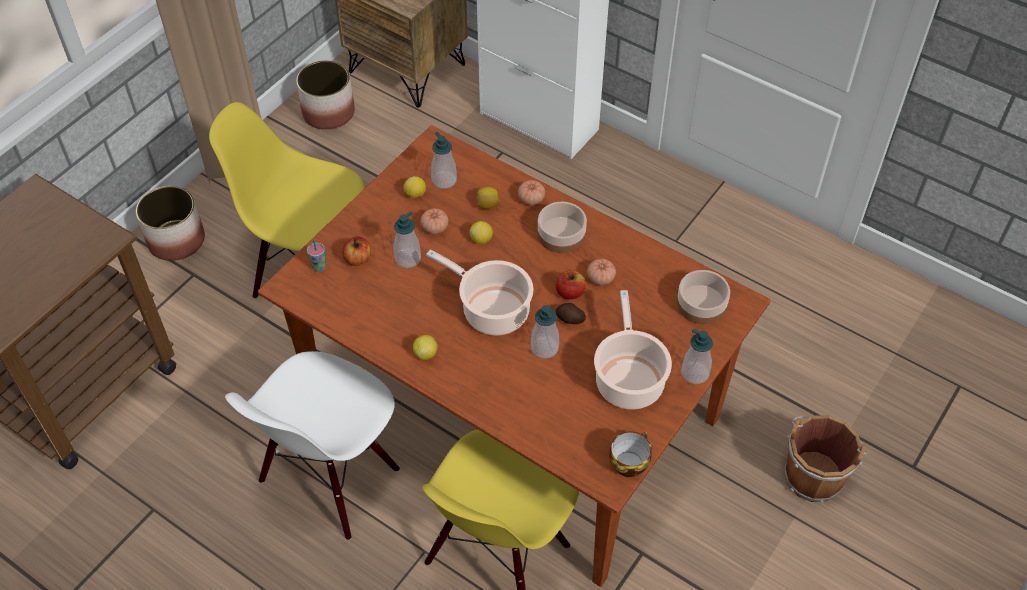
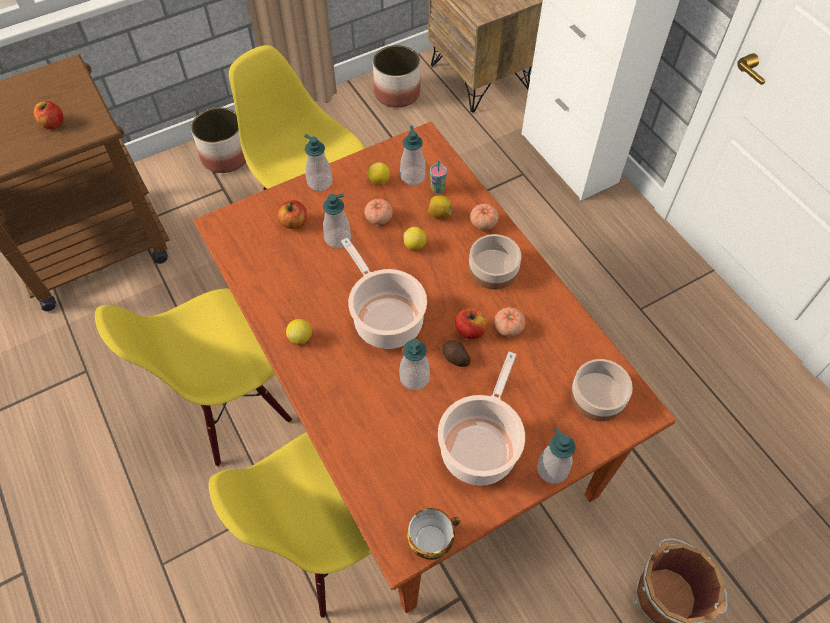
camera: 25 degrees right, 5 degrees up
(58, 250) = (53, 123): none -> apple
(319, 267) = (256, 217): cup -> cup (437, 189)
(330, 478) = (232, 404): white chair -> yellow chair
(360, 215) = (320, 182): none -> soap dispenser

